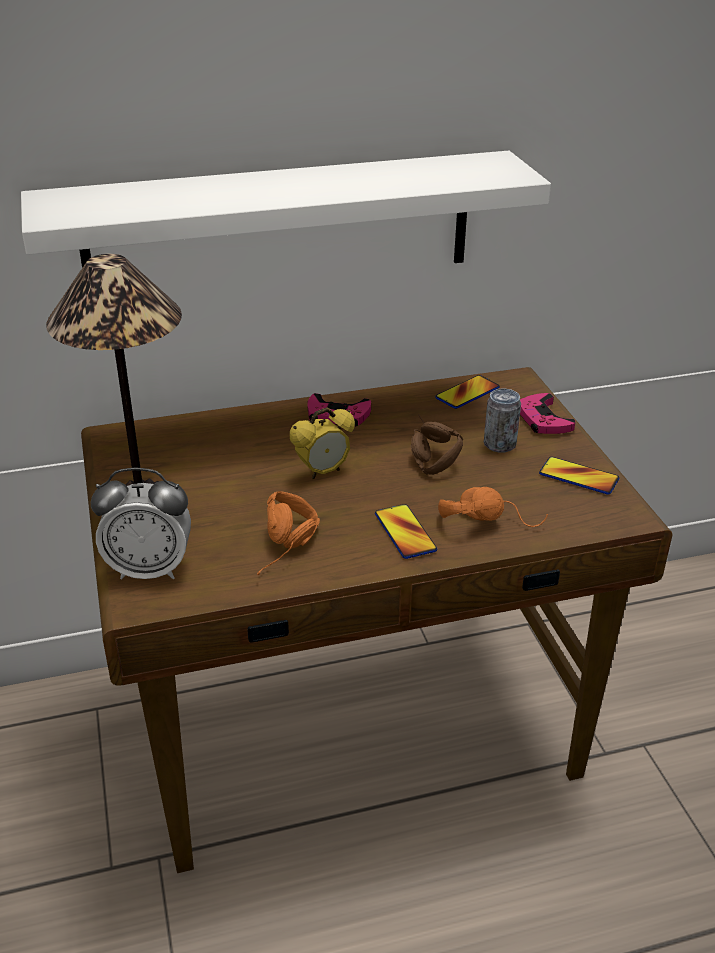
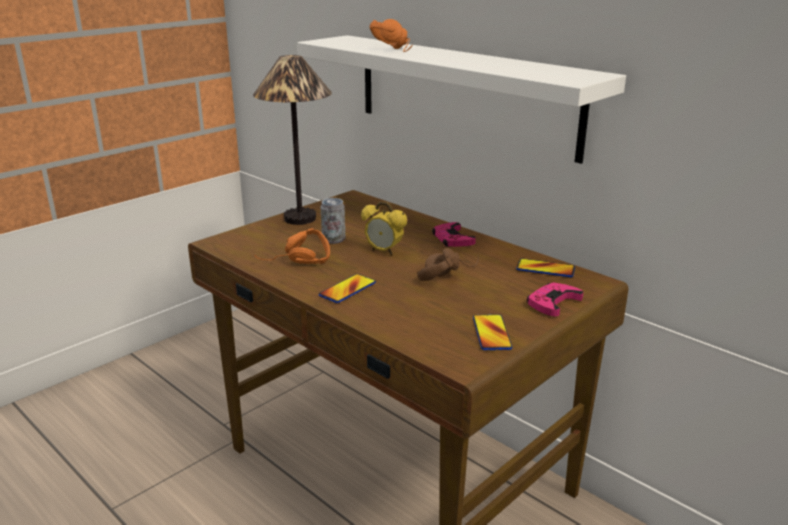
camera: 60 degrees right, 10 degrees down
(149, 569) = (244, 237): alarm clock -> none
(489, 519) = (394, 312): orange headphones -> orange headphones (399, 49)
(499, 444) = (493, 295): can -> can (333, 239)

